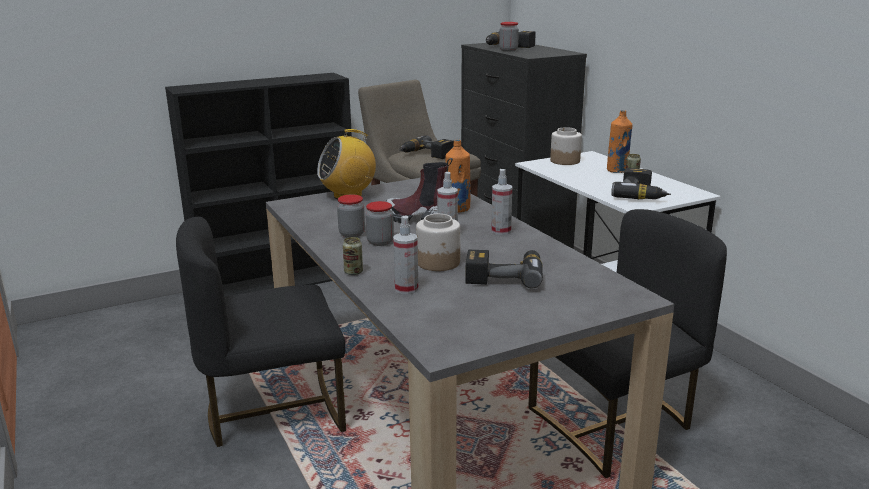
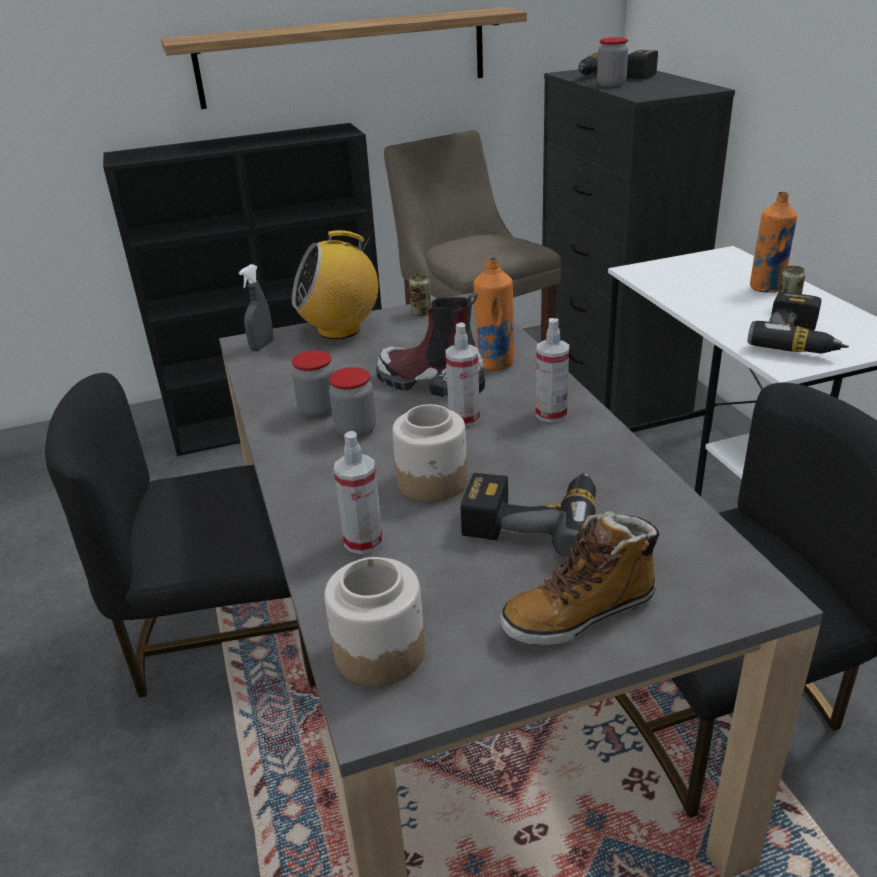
camera: 10 degrees right, 10 degrees up
(298, 205) = (262, 346): none -> grey spray bottle
(331, 30) = (344, 57): none -> shelf
(353, 272) = (293, 496): can -> can (421, 312)
(426, 155) = (480, 250): power drill -> none
(543, 310) = (579, 613): none -> boot
(564, 161) = (685, 266): jar -> jar (379, 651)

